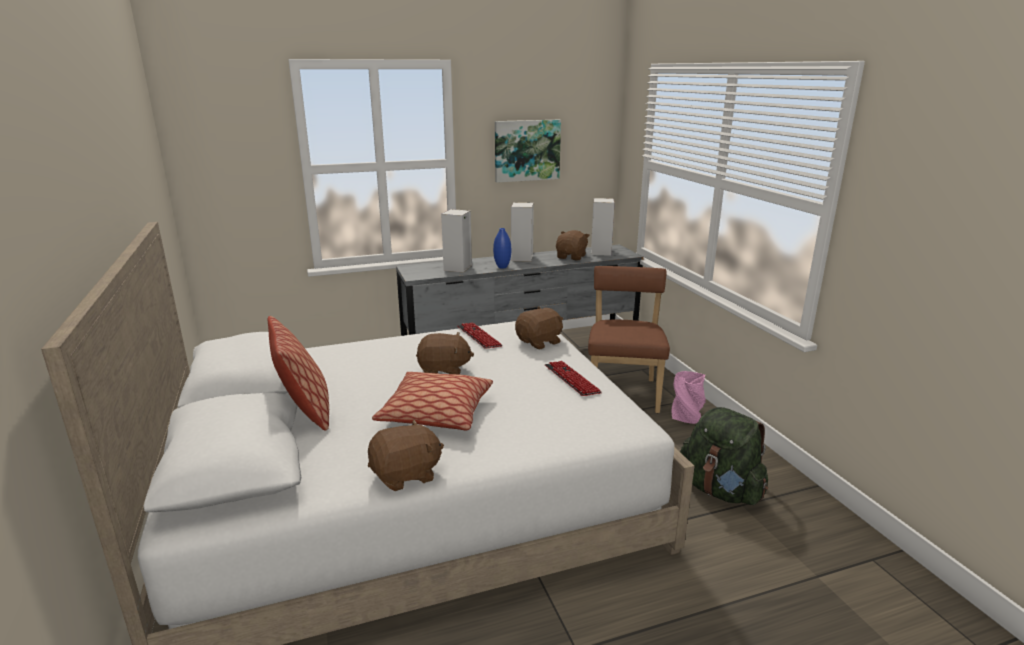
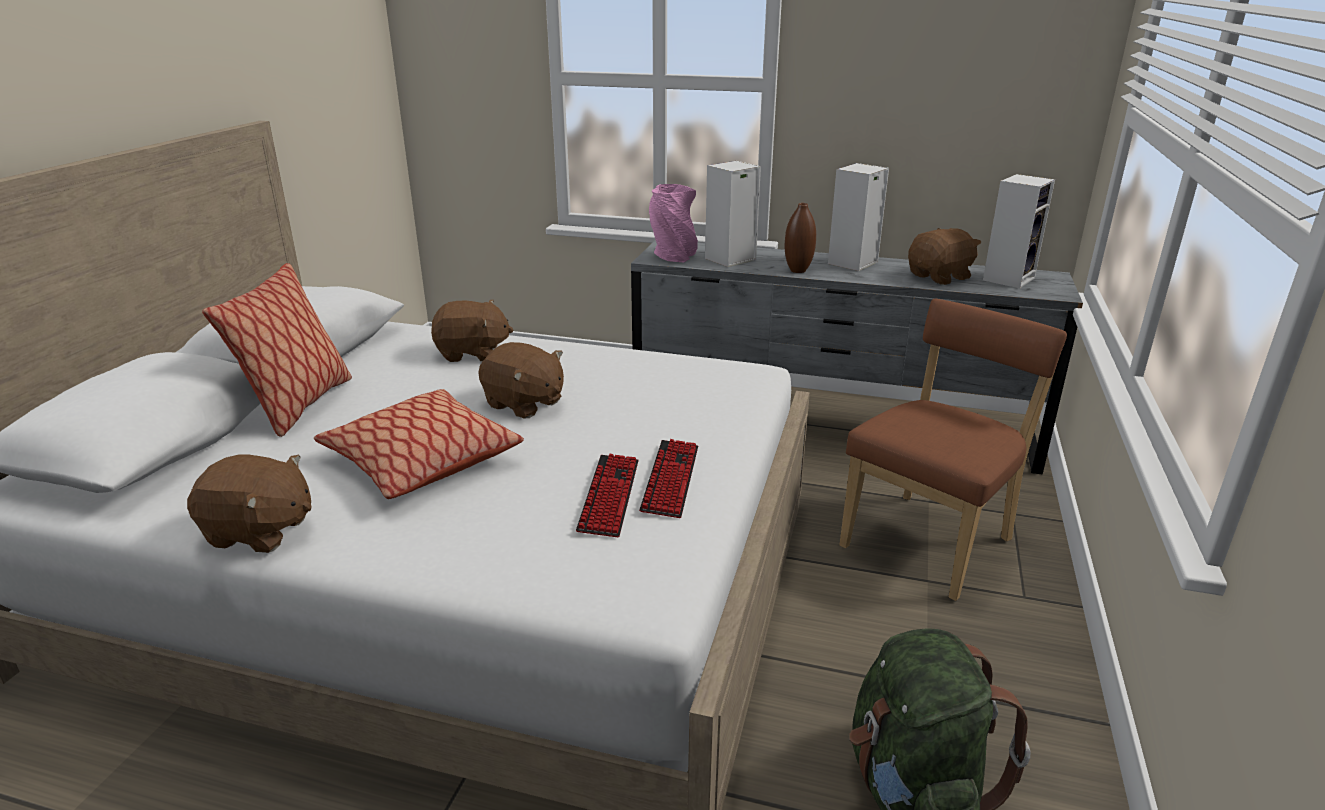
camera: 35 degrees right, 5 degrees up
(479, 337) = (642, 370): keyboard -> keyboard (609, 496)
(502, 267) = (798, 270): blue vase -> brown vase
(526, 150) = (911, 72): picture -> none
(539, 342) = (716, 404): brown plush toy -> brown plush toy (472, 353)
(687, 418) = (1001, 631): pink vase -> pink vase (673, 256)

